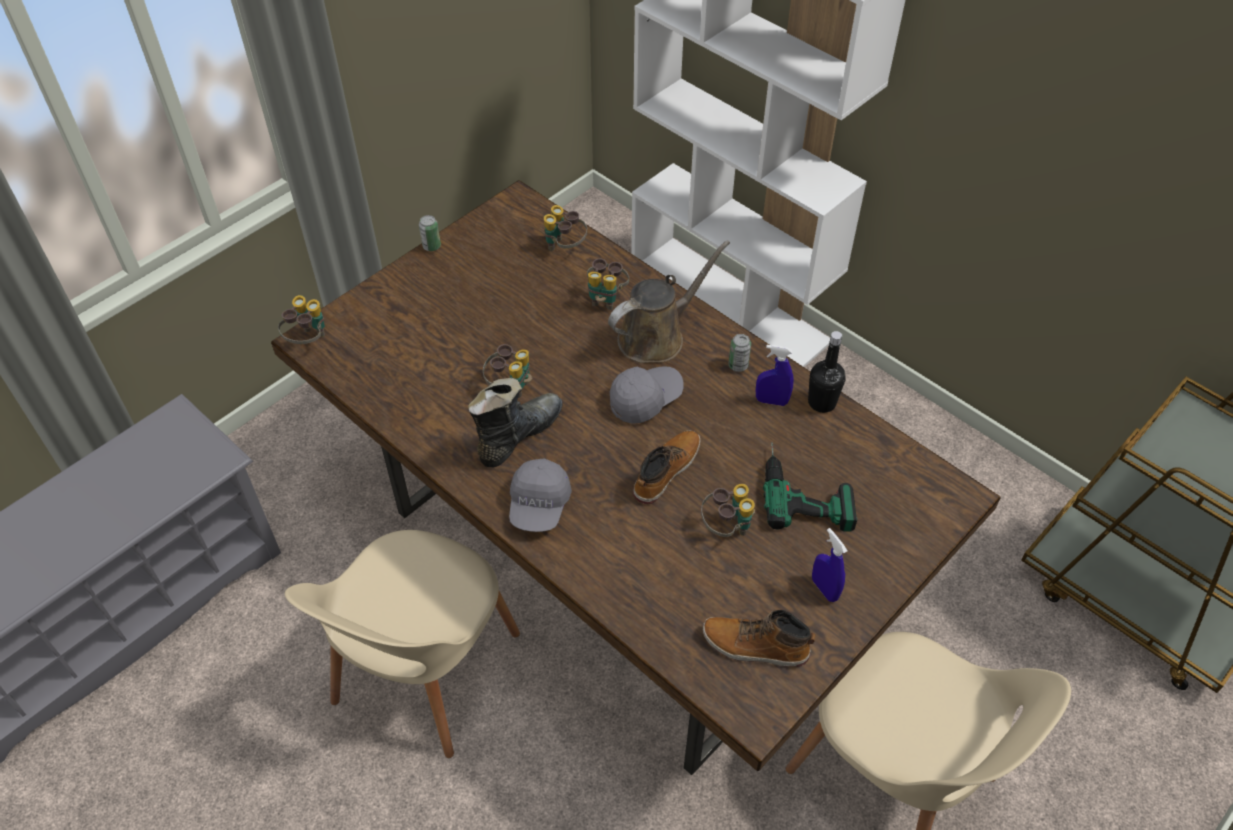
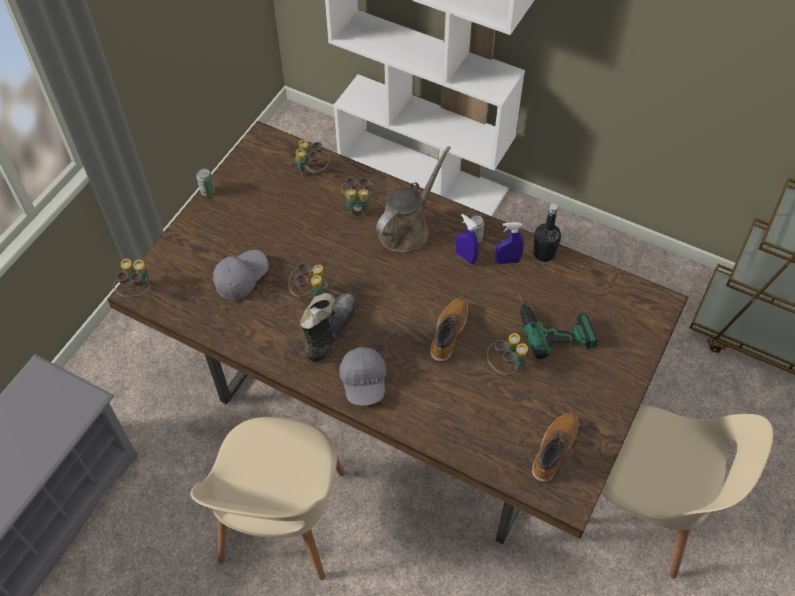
camera: 15 degrees left, 5 degrees up
(645, 399) = (415, 280): grey cap -> grey cap (241, 278)
(755, 646) = (553, 450): boot -> boot turned 120 degrees clockwise
(824, 589) = (588, 395): blue spray bottle -> blue spray bottle (466, 257)

